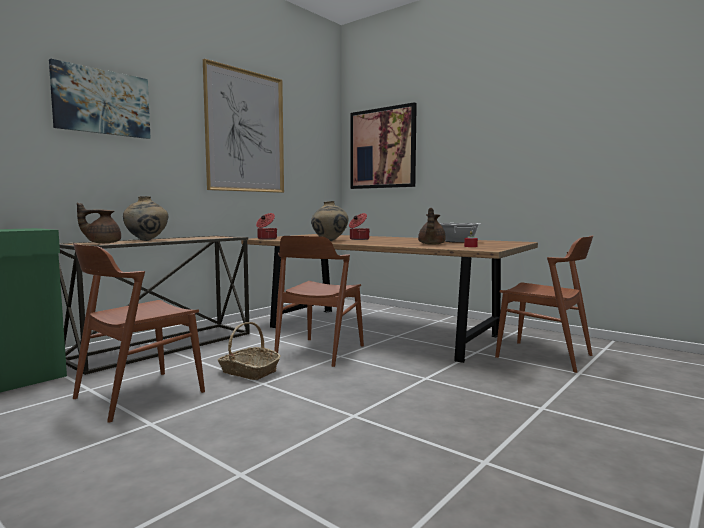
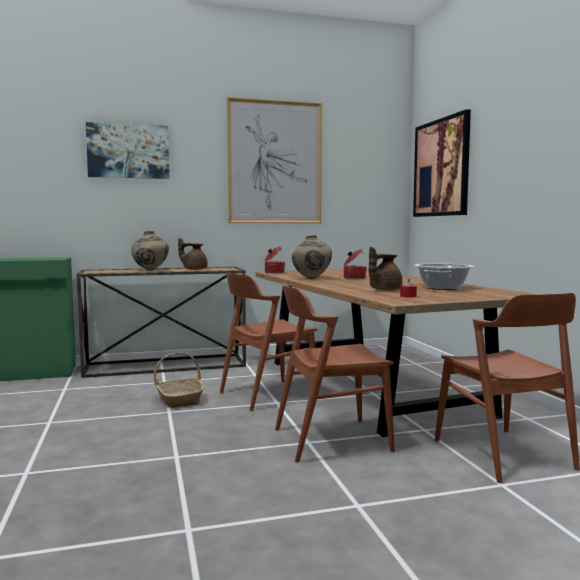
camera: 35 degrees right, 0 degrees up
(102, 243) = (107, 271): brown teapot -> brown teapot (194, 269)
(139, 395) = (81, 400): brown chair -> brown chair (331, 439)

